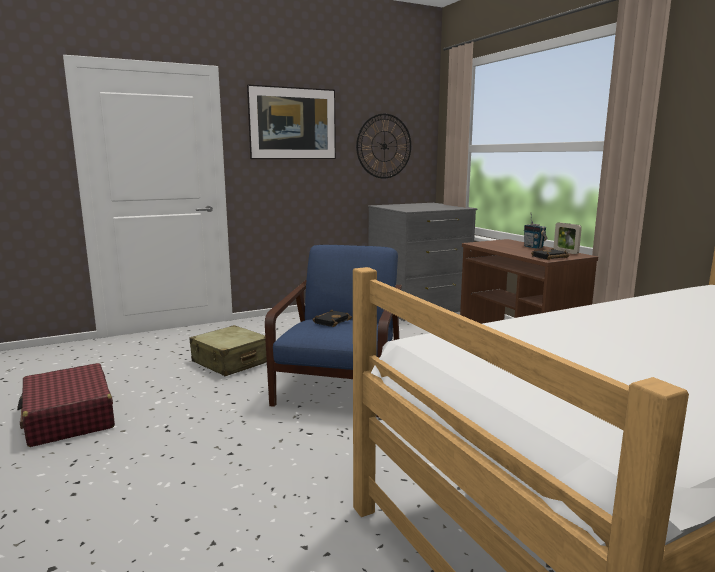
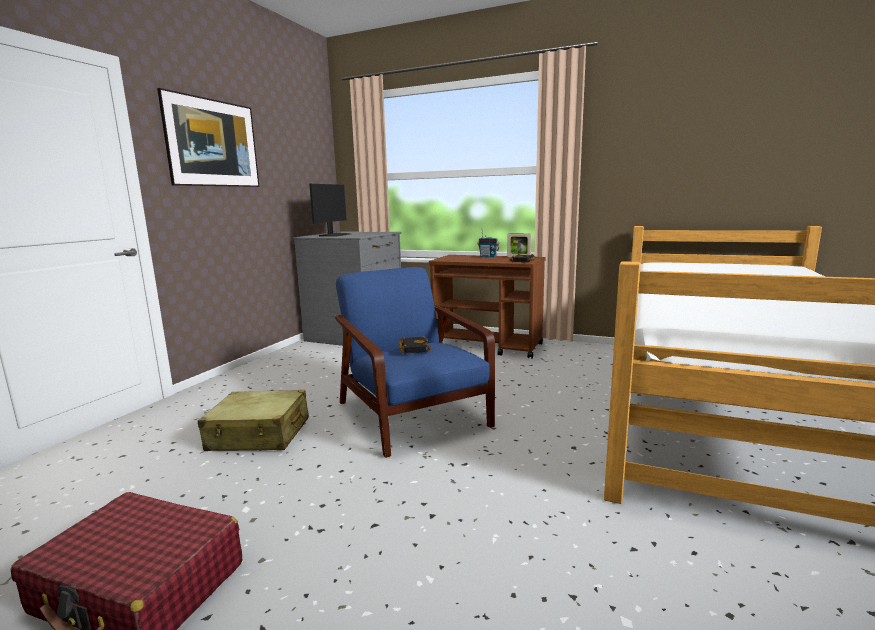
camera: 40 degrees left, 0 degrees up
(384, 146) = (297, 174): wall clock -> none
(404, 206) = (335, 235): none -> monitor

